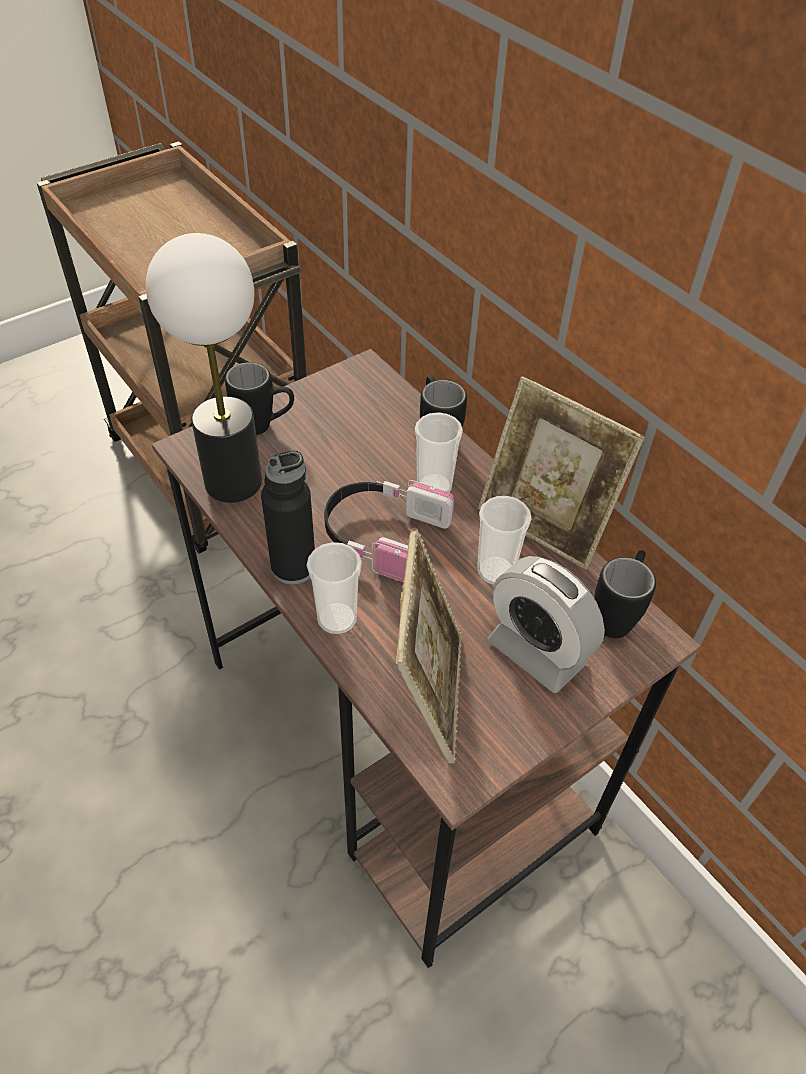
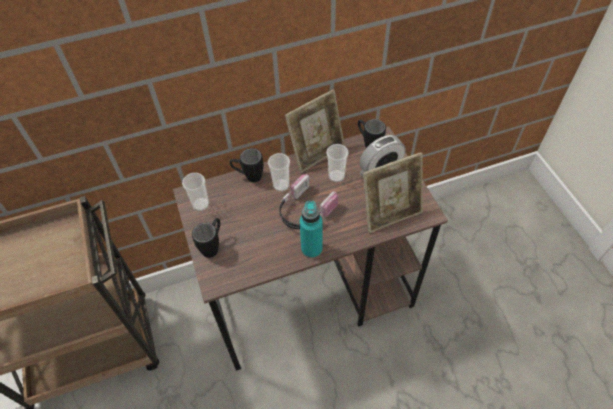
camera: 70 degrees left, 5 degrees up
(234, 481) = (248, 265): table lamp -> none
(293, 567) = (311, 249): black bottle -> turquoise bottle
(337, 618) = (345, 237): cup -> cup (200, 204)
(428, 693) = (390, 214): picture frame -> picture frame turned 135 degrees clockwise

